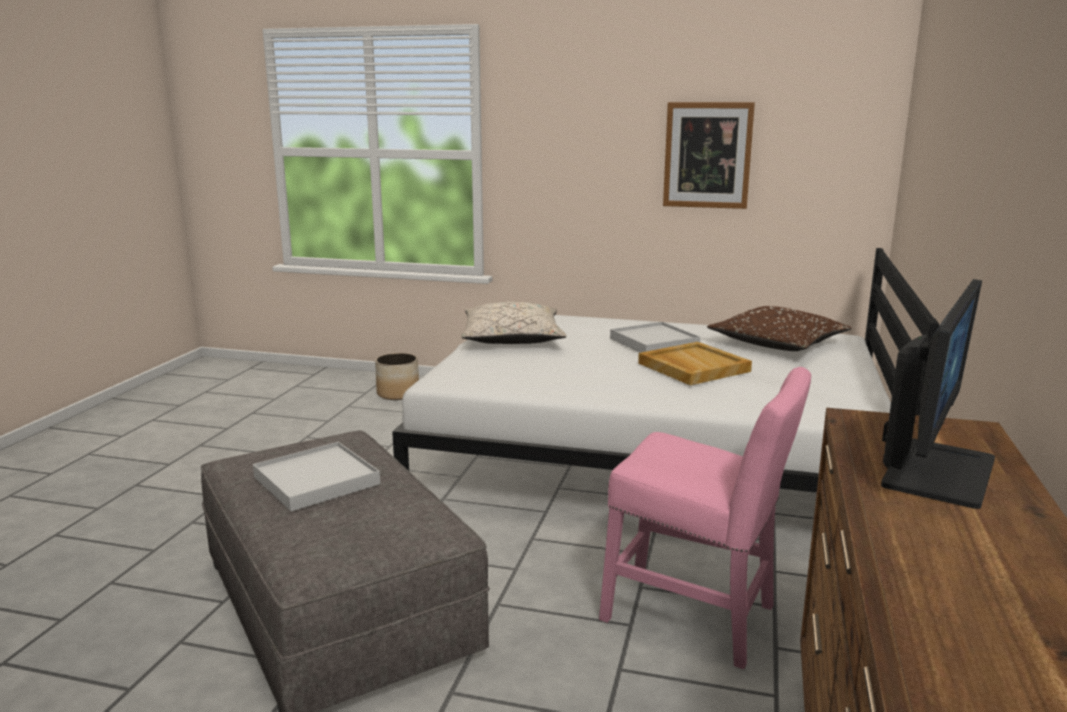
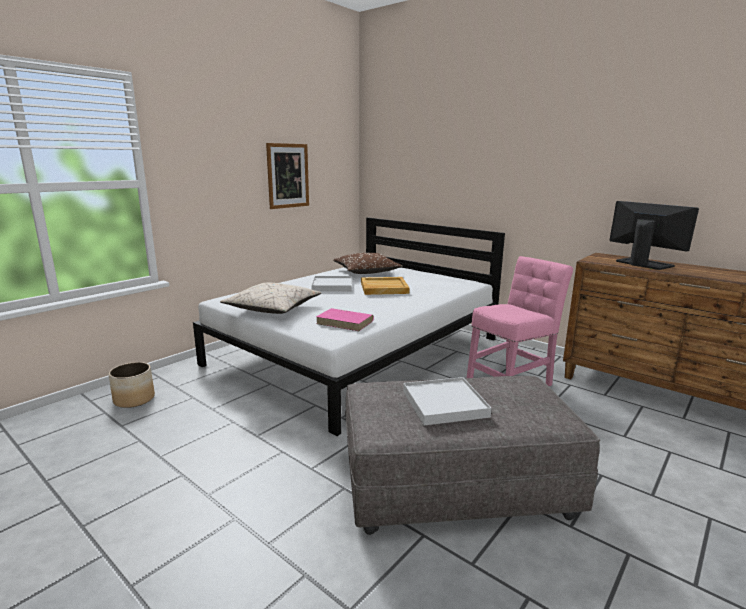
camera: 65 degrees left, 0 degrees up
(502, 376) = (345, 322): none -> pink book

